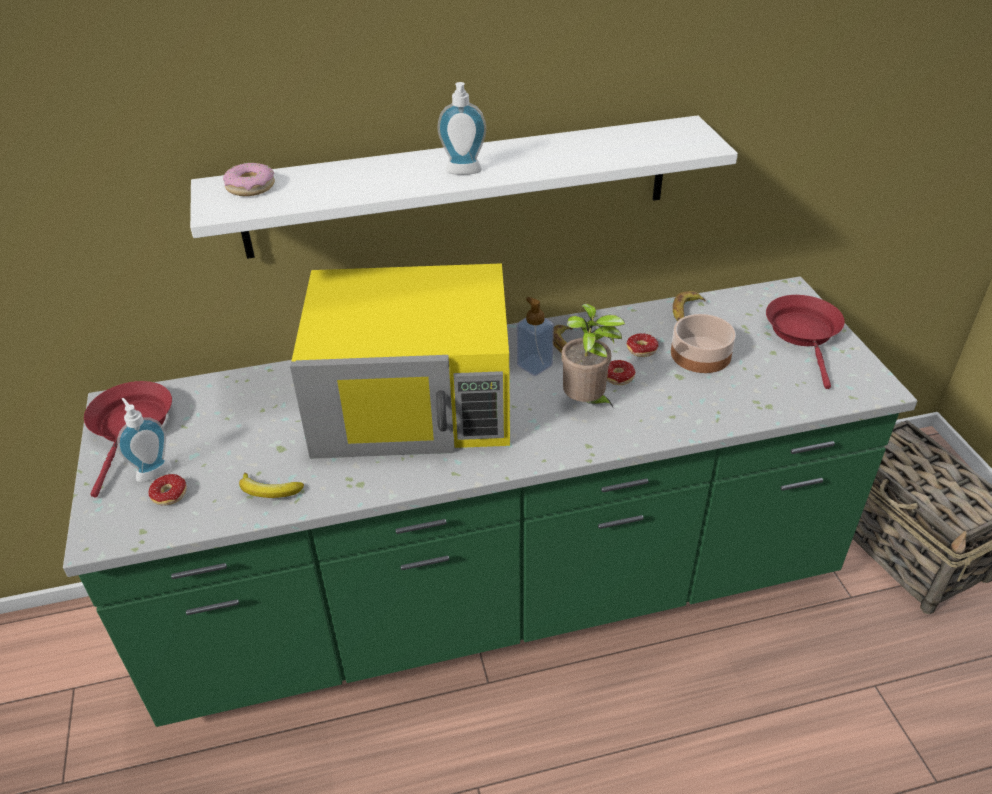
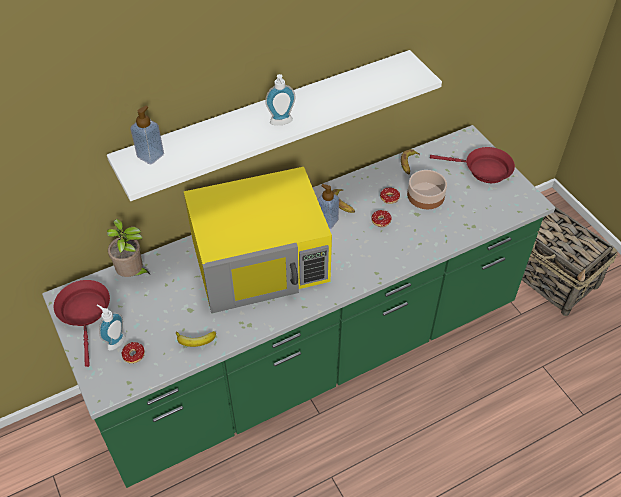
camera: 15 degrees left, 10 degrees up
(250, 187) = (150, 156): donut -> soap dispenser
(586, 403) = (367, 243): potted plant -> potted plant (133, 274)
(804, 334) = (483, 170): red frying pan -> red frying pan turned 120 degrees clockwise

